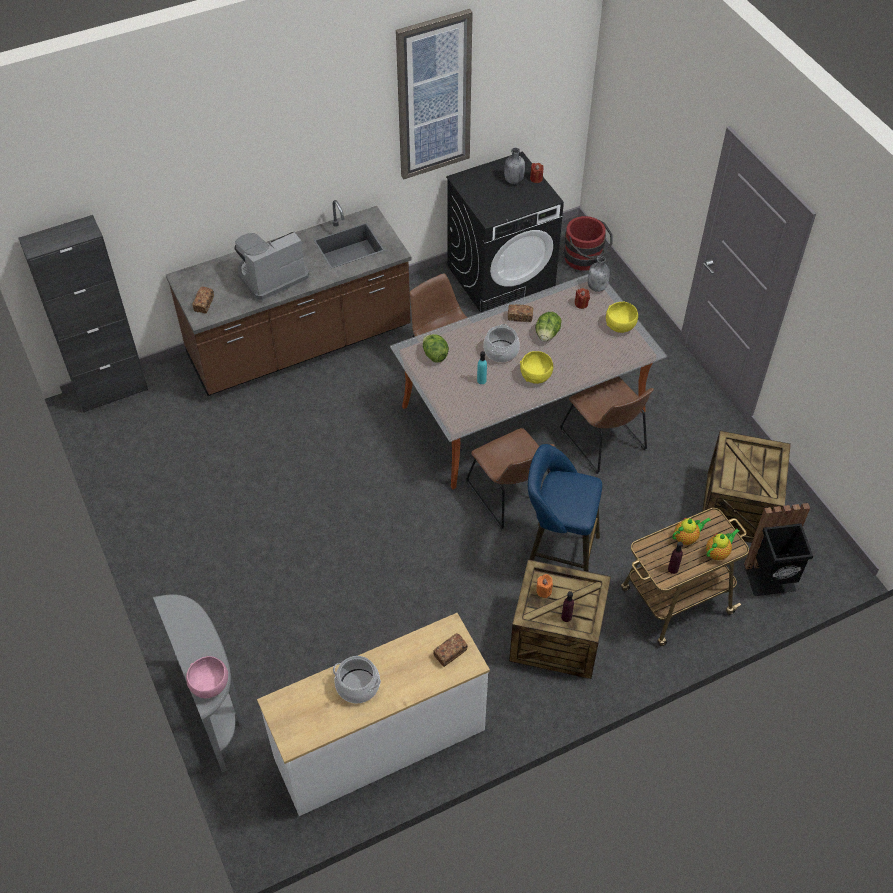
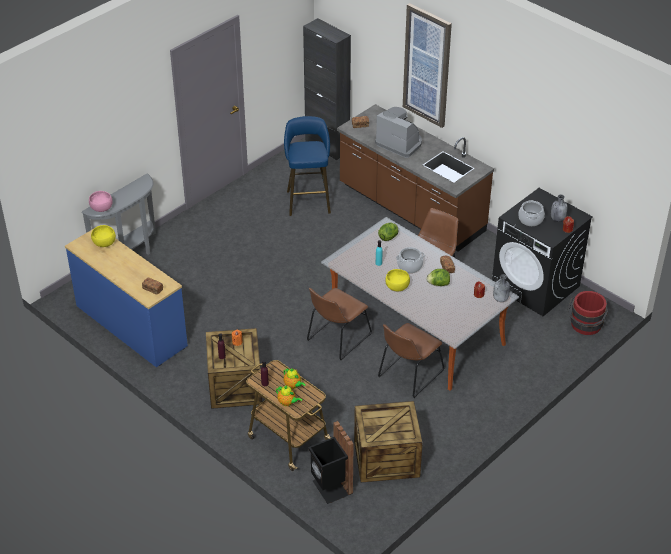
camera: 70 degrees right, 10 degrees down
(357, 686) = (118, 259): cooking pot -> cooking pot (530, 219)
(380, 745) = (130, 326): white dresser -> blue dresser
(433, 96) = (541, 122): picture -> picture (427, 65)
(557, 555) = (299, 371): blue stool -> blue stool (308, 200)
(620, 325) = (469, 318): yellow bowl -> yellow bowl (104, 243)

